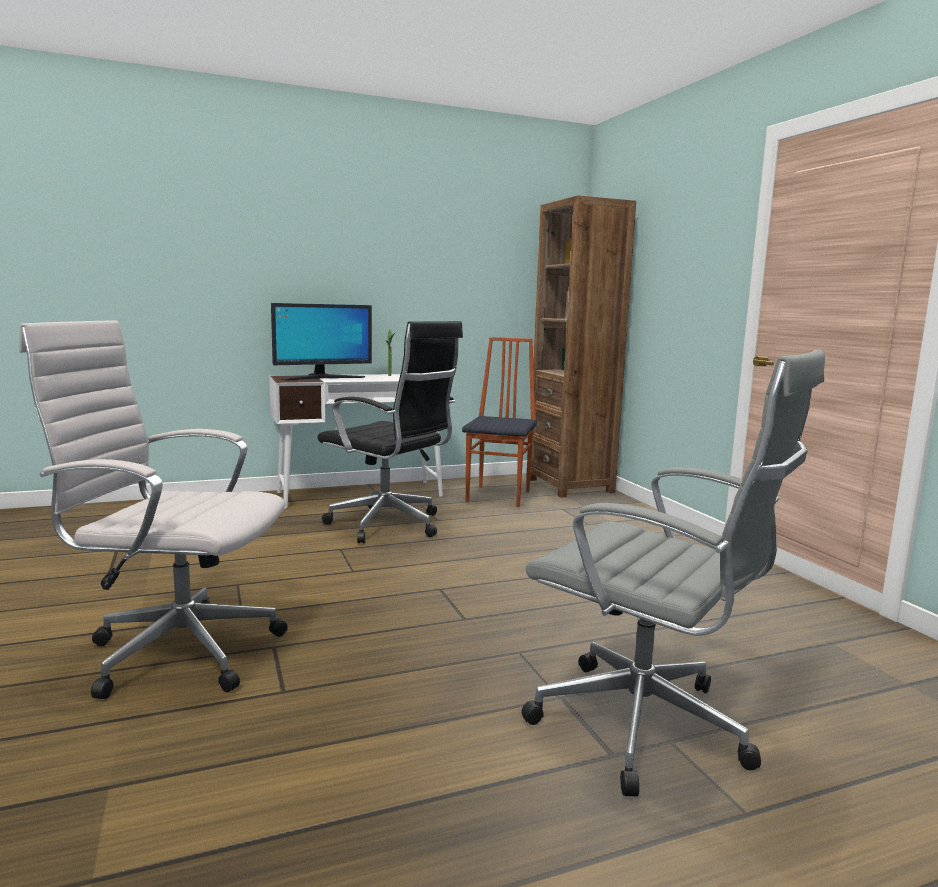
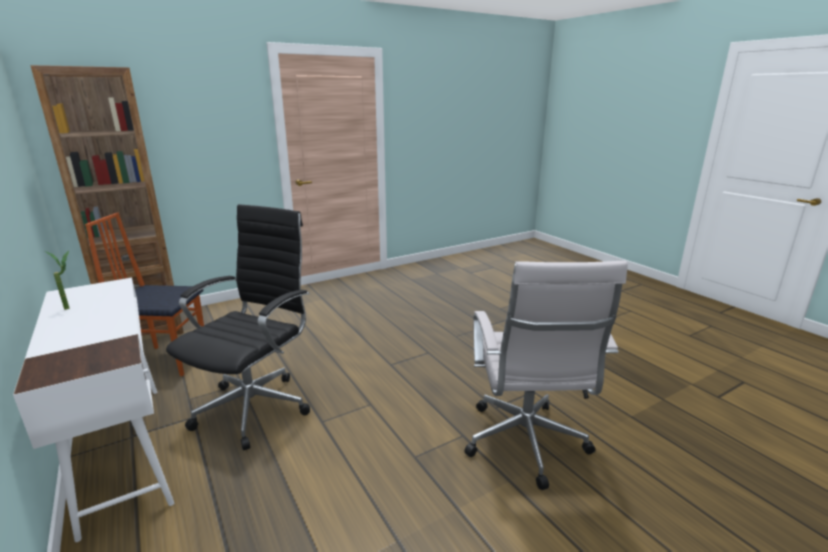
camera: 100 degrees left, 10 degrees up
(322, 378) = (87, 342): monitor -> none
(650, 729) = (495, 311): grey office chair -> none

